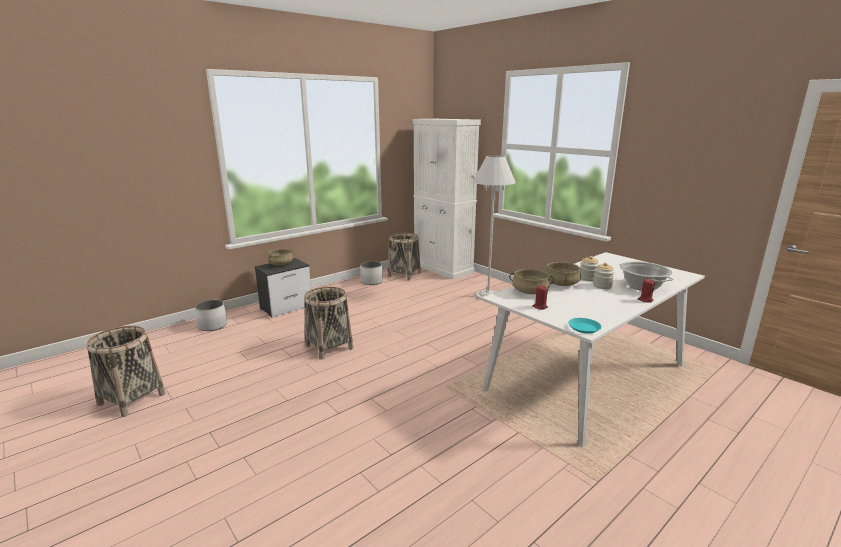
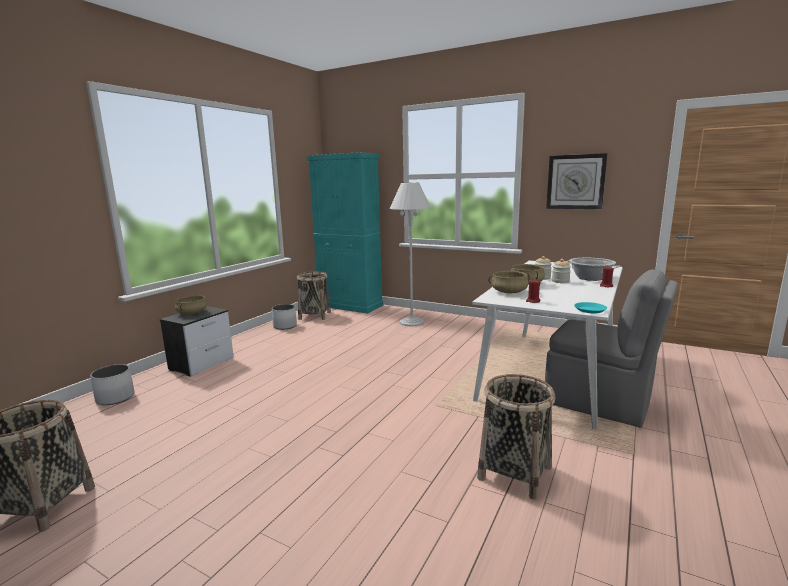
camera: 20 degrees left, 5 degrees down
(329, 347) = (283, 393): basket -> basket (515, 472)
(443, 268) = (350, 305): white cabinet -> turquoise cabinet
(612, 420) = (600, 402): none -> grey chair
(675, 169) = (575, 182): none -> wall clock

